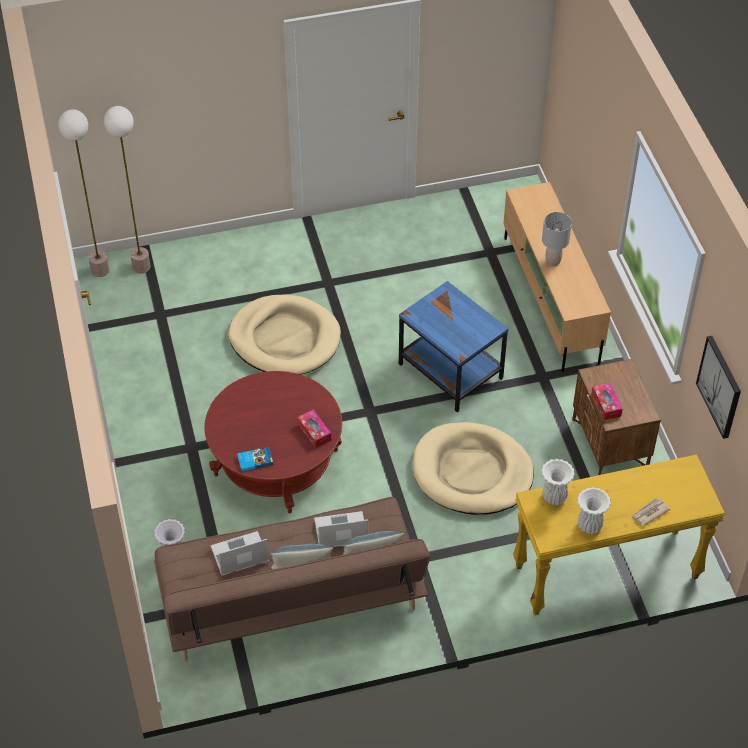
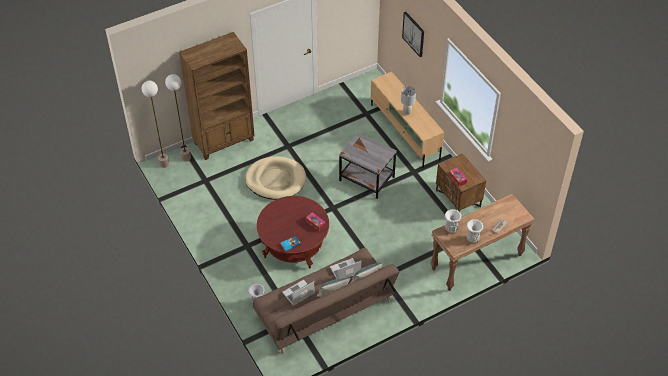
camera: 15 degrees left, 0 degrees up
(218, 252) = (224, 141): none -> brown bookcase
(451, 371) = (367, 179): blue side table -> grey side table
(472, 472) = (395, 227): beige dog bed -> none
(606, 573) = (476, 262): yellow console table -> brown console table
(720, 386) = (519, 157): picture -> picture (414, 34)

